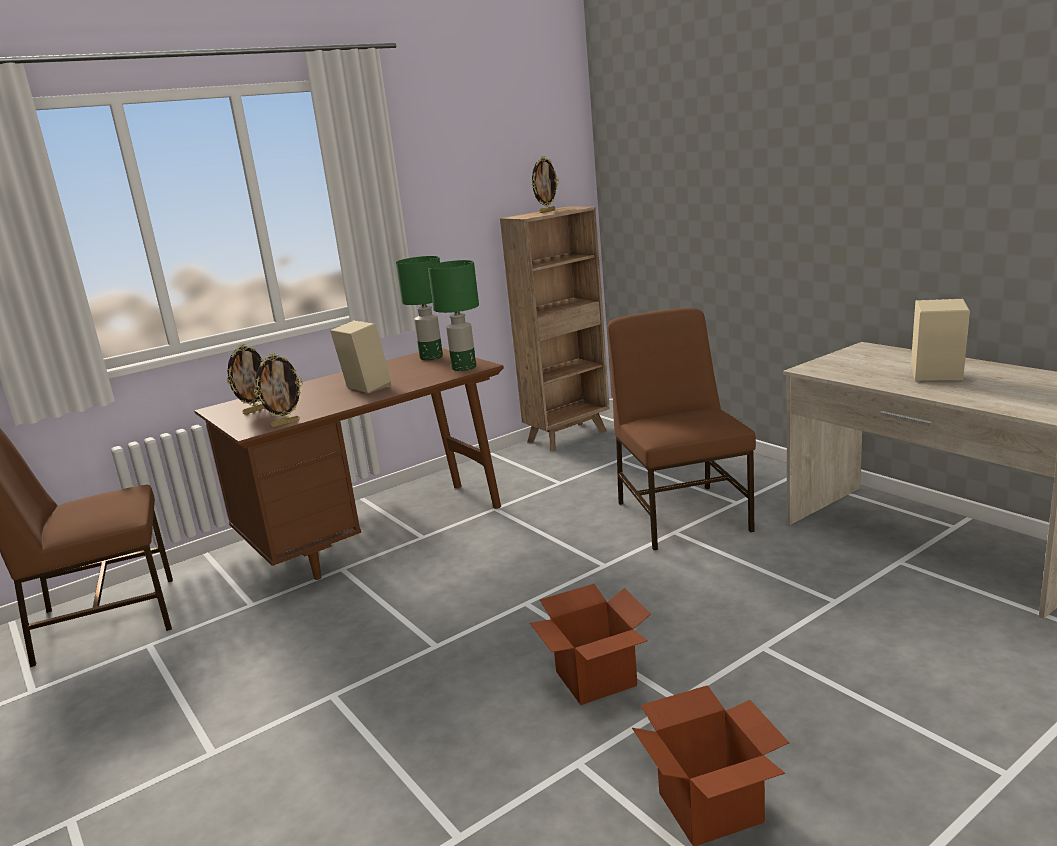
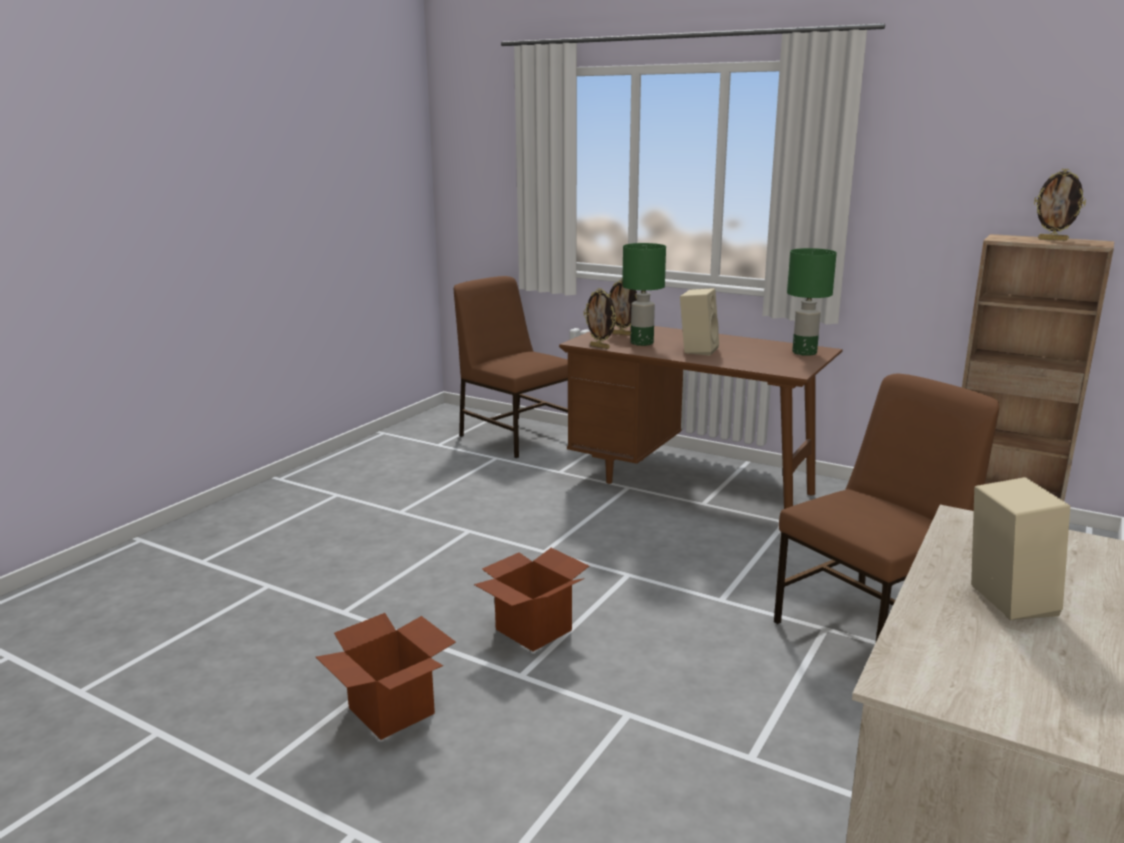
camera: 65 degrees right, 0 degrees up
(463, 368) = (782, 368): green table lamp -> green table lamp (641, 343)

